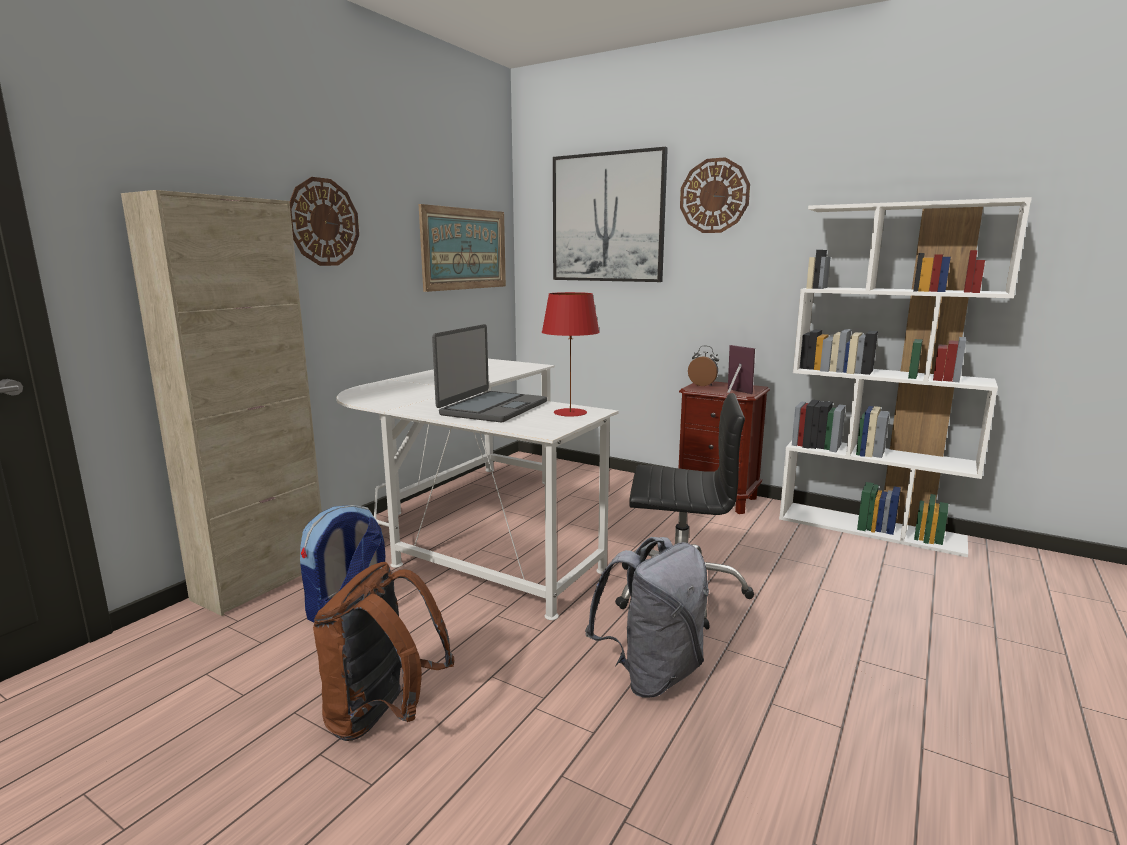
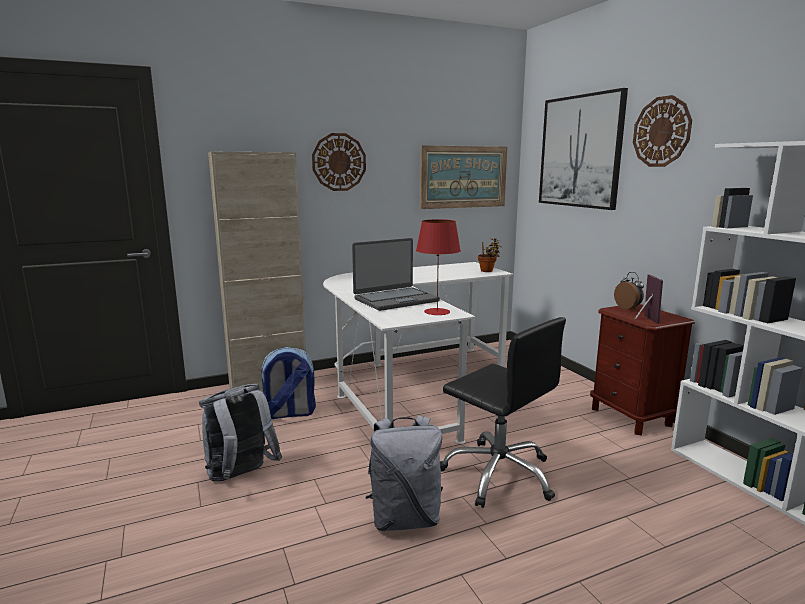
camera: 35 degrees right, 0 degrees up
(383, 717) = (240, 476): brown backpack -> grey backpack
(523, 365) = (488, 271): none -> potted plant

